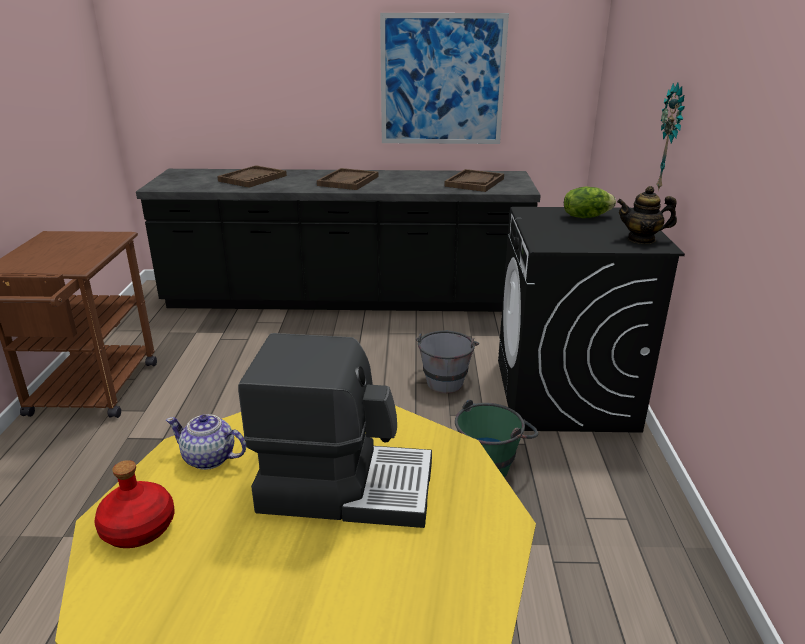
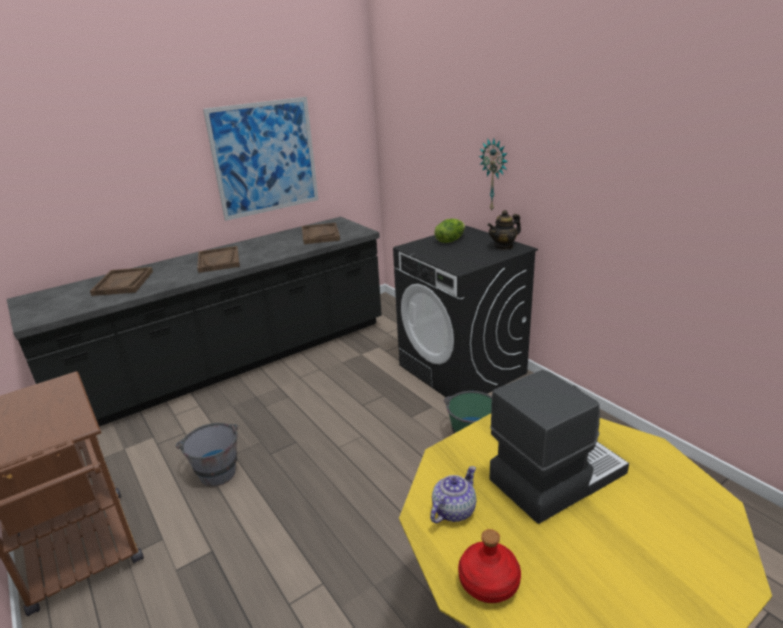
camera: 35 degrees left, 0 degrees up
(209, 458) = (453, 511): teapot -> teapot turned 150 degrees clockwise
(445, 379) = (379, 393): grey bucket -> grey bucket (216, 469)

